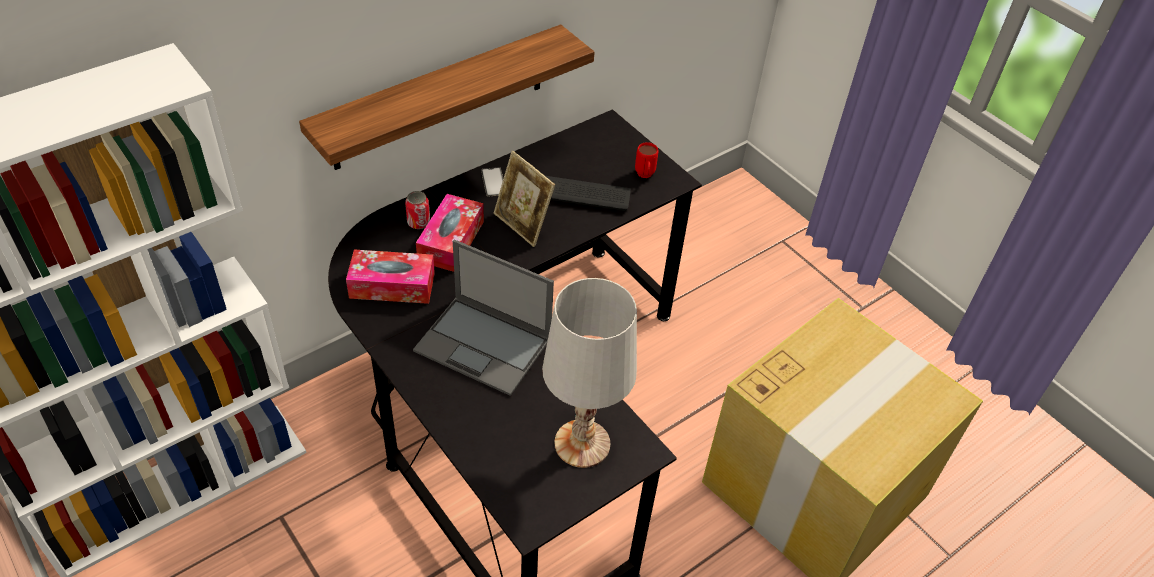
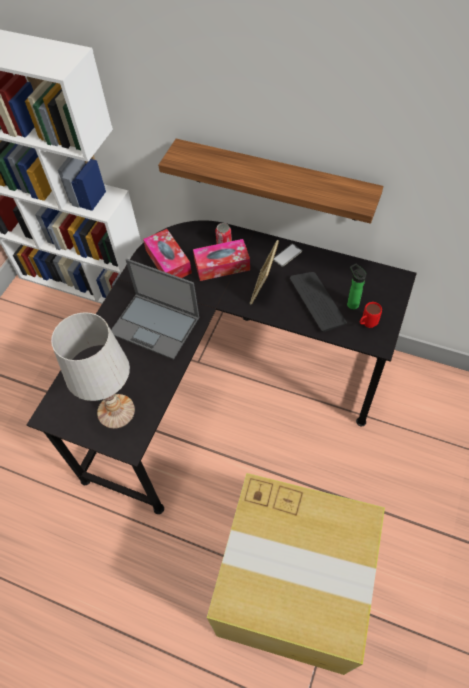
camera: 65 degrees right, 10 degrees up
(484, 345) = (156, 325): laptop -> laptop turned 60 degrees counterclockwise
(608, 171) = (351, 303): none -> bottle

